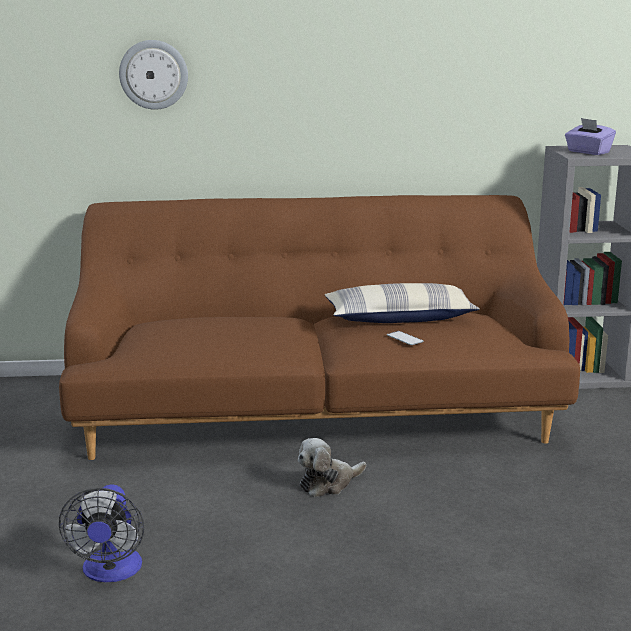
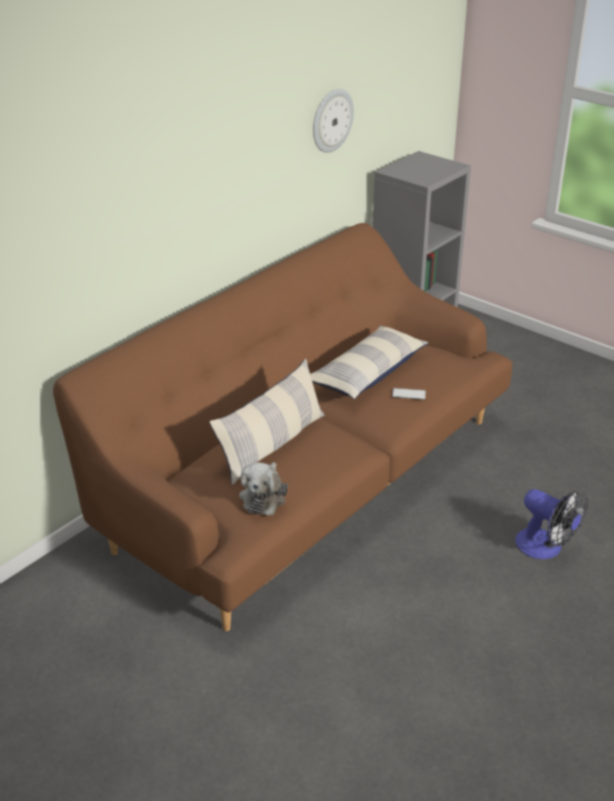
camera: 45 degrees left, 15 degrees up
(110, 572) = (420, 712): fan -> fan (546, 548)
(153, 74) = (89, 218): wall clock -> wall clock (331, 120)
(231, 325) = (272, 445): none -> pillow
(328, 483) = (420, 540): plush toy -> plush toy (264, 496)
(588, 152) = (420, 172): purple tissue box -> none

